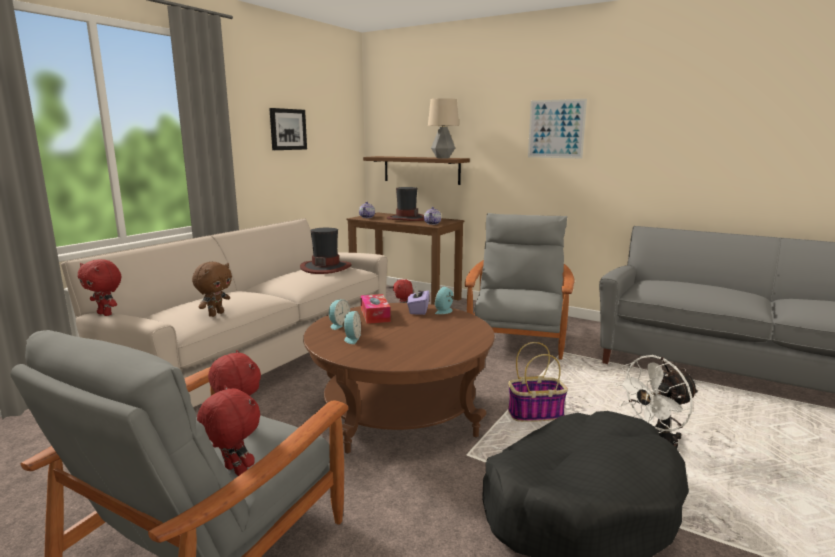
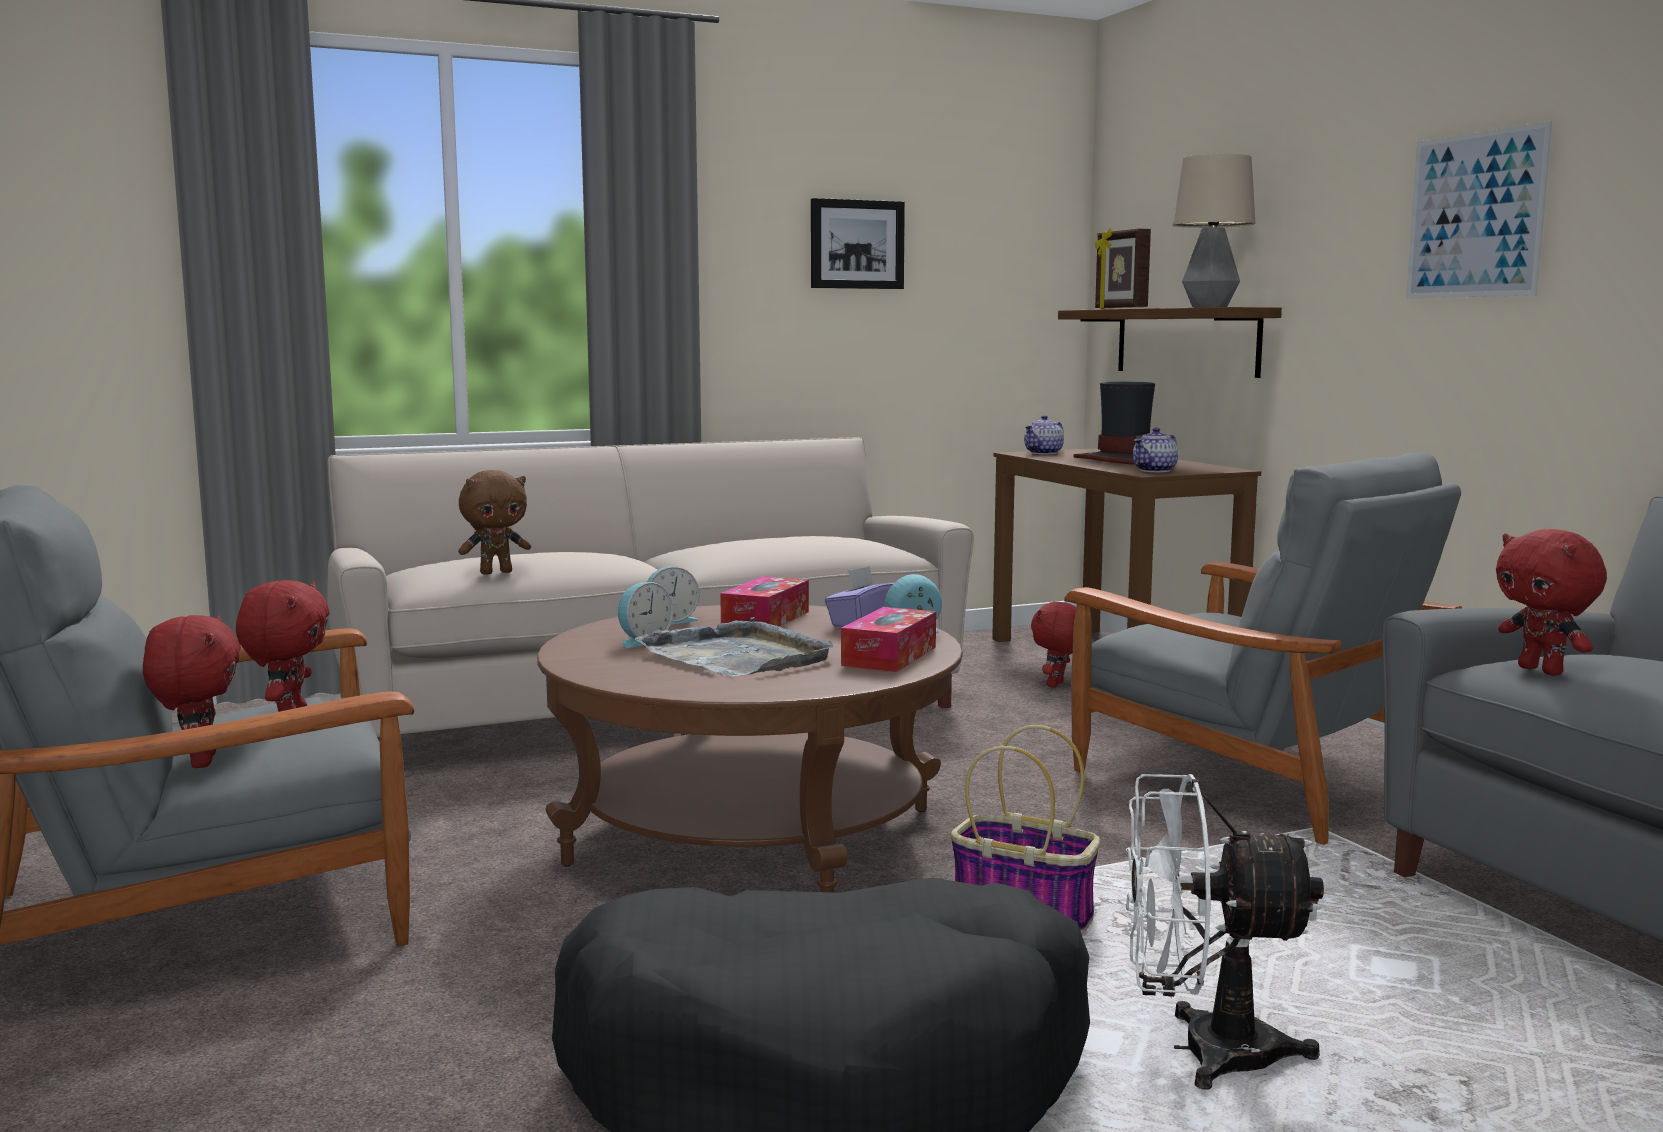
camera: 35 degrees right, 5 degrees down
(106, 314) = (347, 547): red plush toy -> red plush toy (1542, 671)
(326, 267) = (825, 536): hat -> none
(396, 157) = (1119, 308): none -> picture frame
(408, 338) = (737, 656): none -> grey tray
(461, 324) = (889, 656): none -> tissue box
(517, 337) = (1252, 778): grey armchair -> grey armchair turned 90 degrees clockwise

